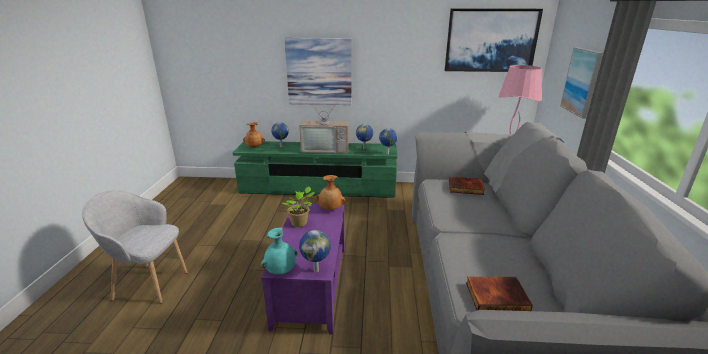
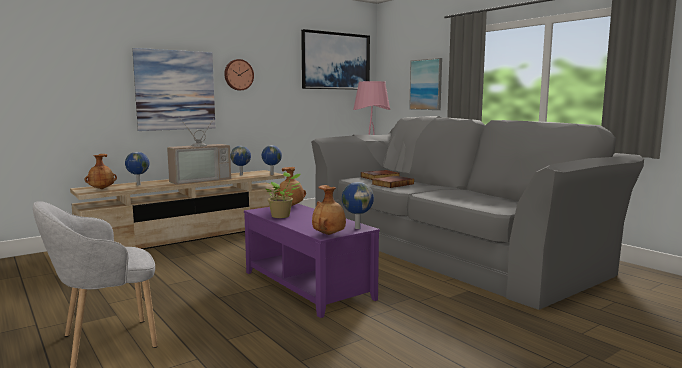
camera: 40 degrees left, 15 degrees down
(281, 271) = (329, 234): turquoise vase -> brown vase
(318, 188) = (189, 235): green tv stand -> beige tv stand
(376, 57) = (238, 75): none -> wall clock
(496, 296) = (498, 203): book -> book (392, 184)

